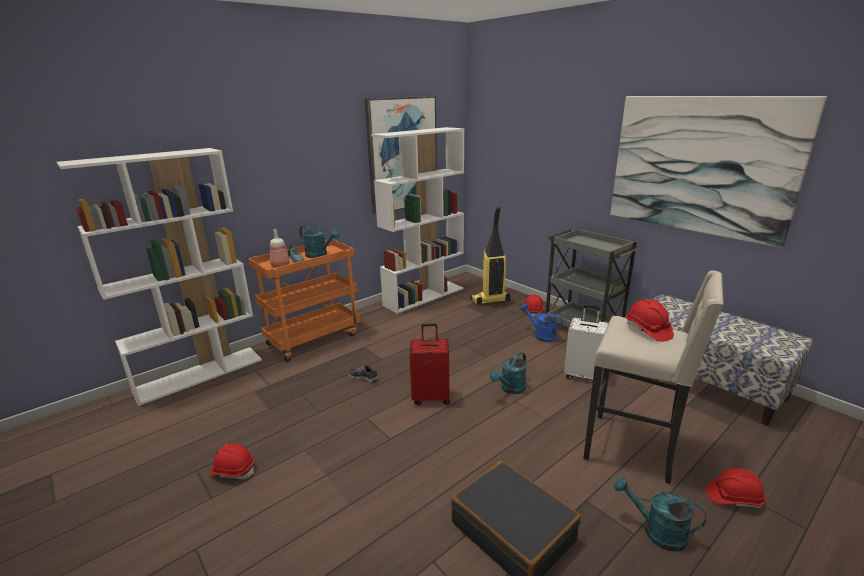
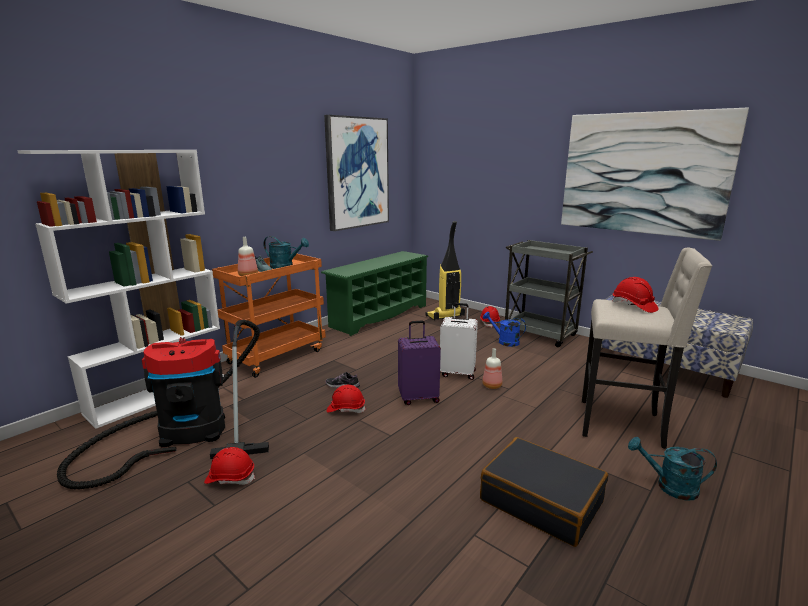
camera: 10 degrees left, 5 degrees down
(208, 418) = (185, 433): none -> vacuum cleaner
(424, 296) = (379, 315): white bookcase -> green shoe rack
(431, 397) = (418, 397): red suitcase -> purple suitcase
(510, 389) = (492, 385): turquoise watering can -> bottle
(583, 375) = (555, 370): white suitcase -> white suitcase (458, 373)
(733, 497) = (722, 454): red hard hat -> red hard hat (346, 409)

